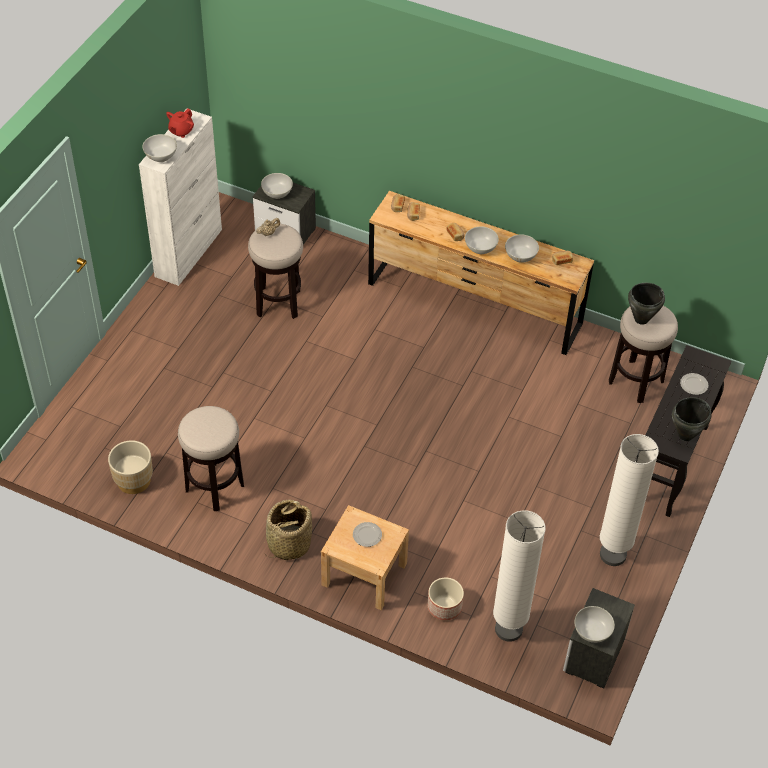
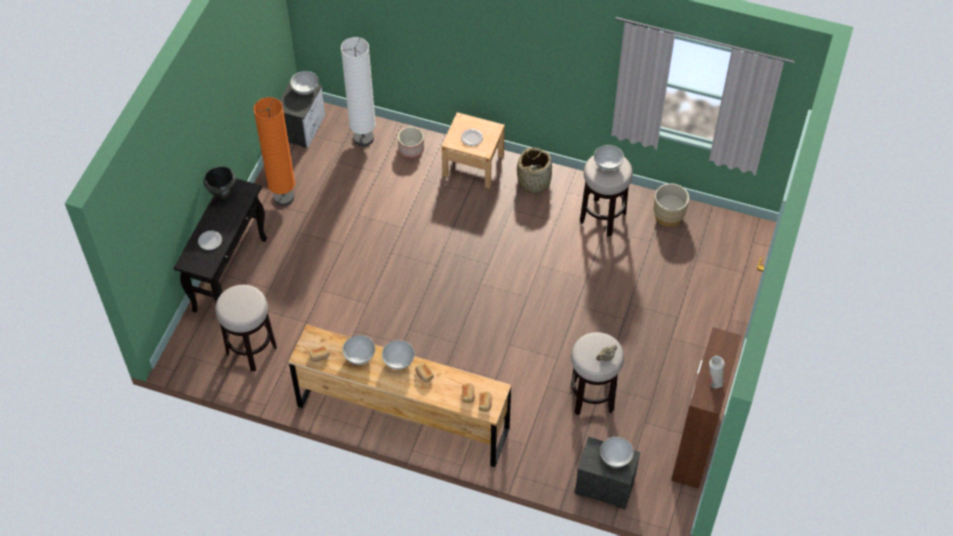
camera: 175 degrees right, 5 degrees up
(161, 157) = (722, 346): white bowl -> white bowl (607, 164)
(181, 131) = (714, 381): red teapot -> white vase
(189, 252) = (695, 447): white cabinet -> brown cabinet
(613, 555) = (283, 197): white floor lamp -> orange floor lamp
(641, 319) = (249, 301): black cooking pot -> none

